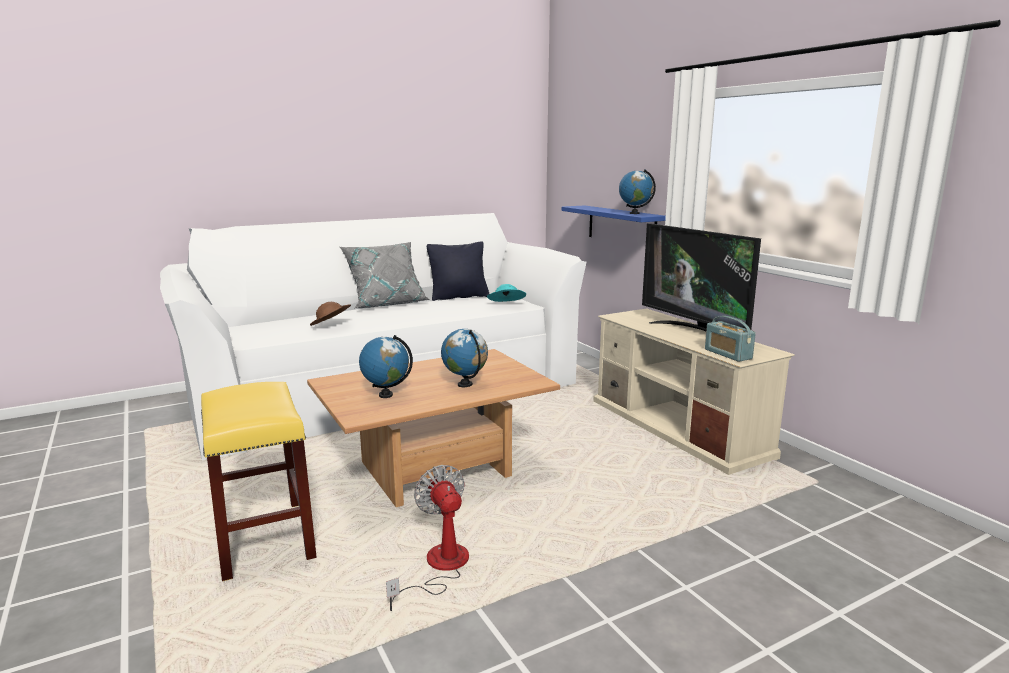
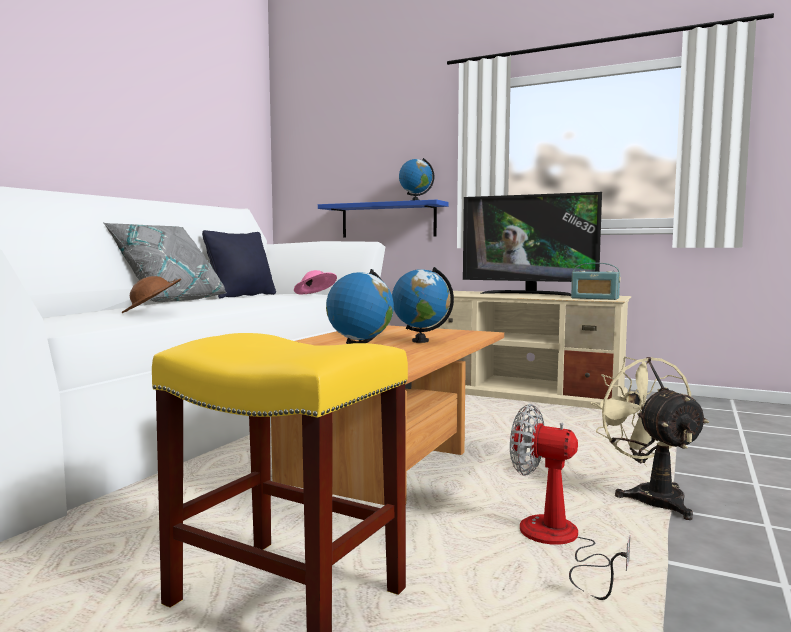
camera: 35 degrees left, 10 degrees down
(506, 305) = (315, 295): turquoise hat -> pink hat
(571, 562) = (650, 496): none -> beige fan

